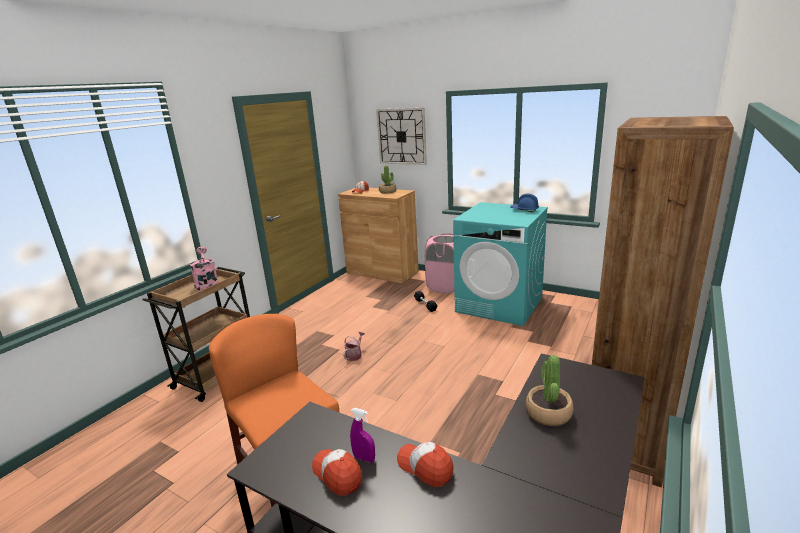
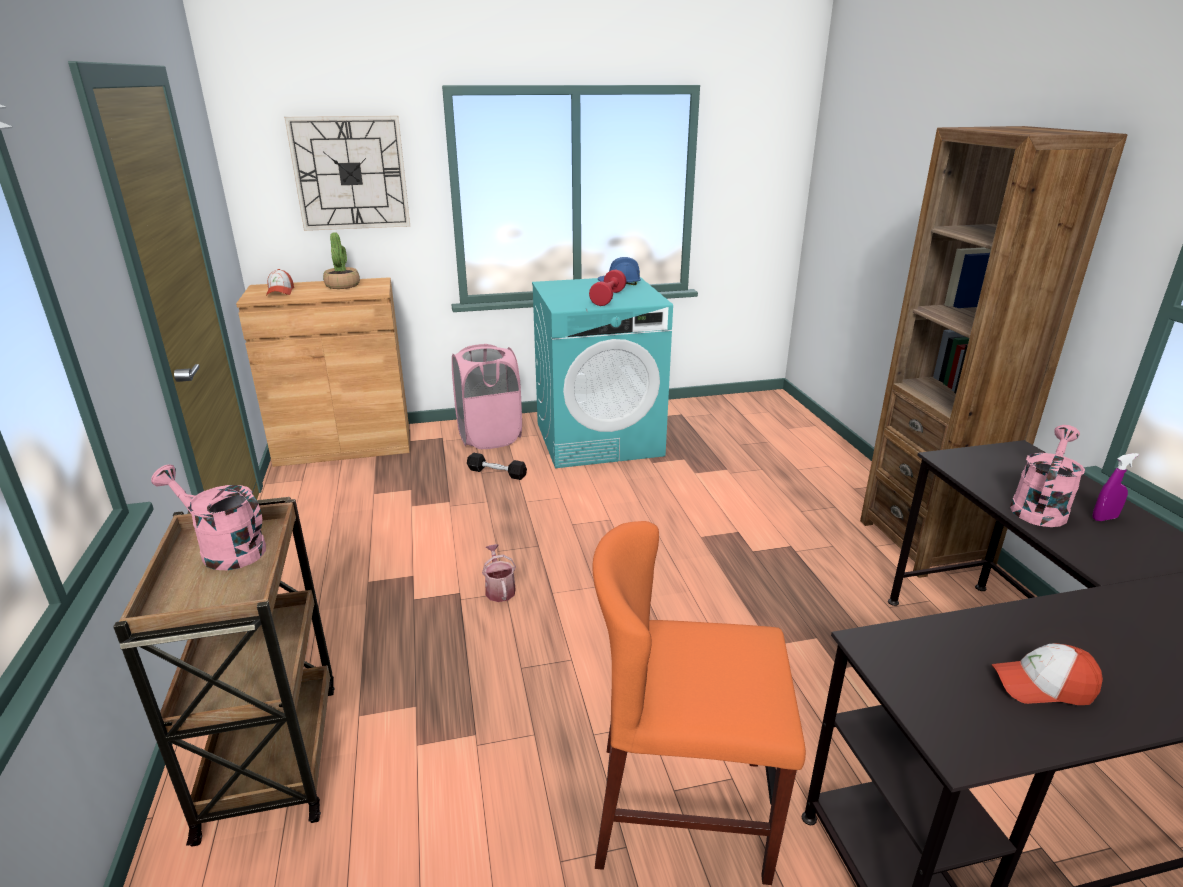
camera: 45 degrees left, 5 degrees up
(364, 458) = (1022, 650): purple spray bottle -> purple spray bottle (1104, 518)
(425, 467) = (1078, 619): cap -> none
(498, 217) = (608, 298): none -> red dumbbell
(548, 413) = (1040, 507): potted plant -> pink watering can

